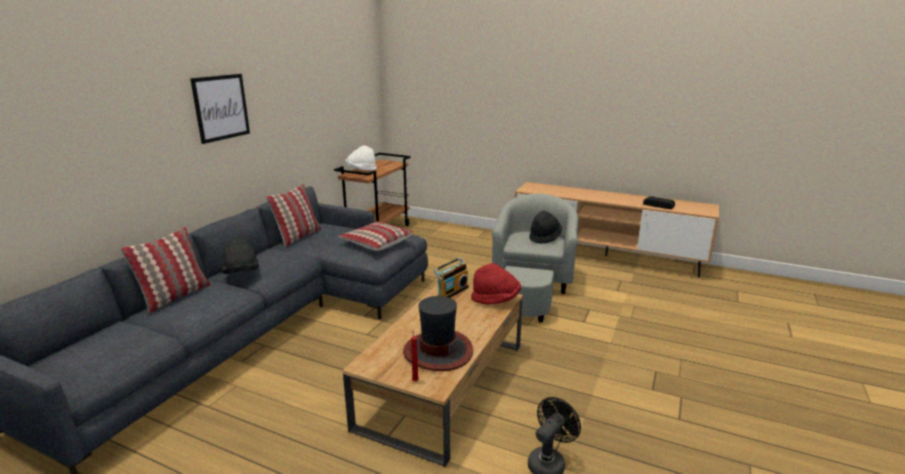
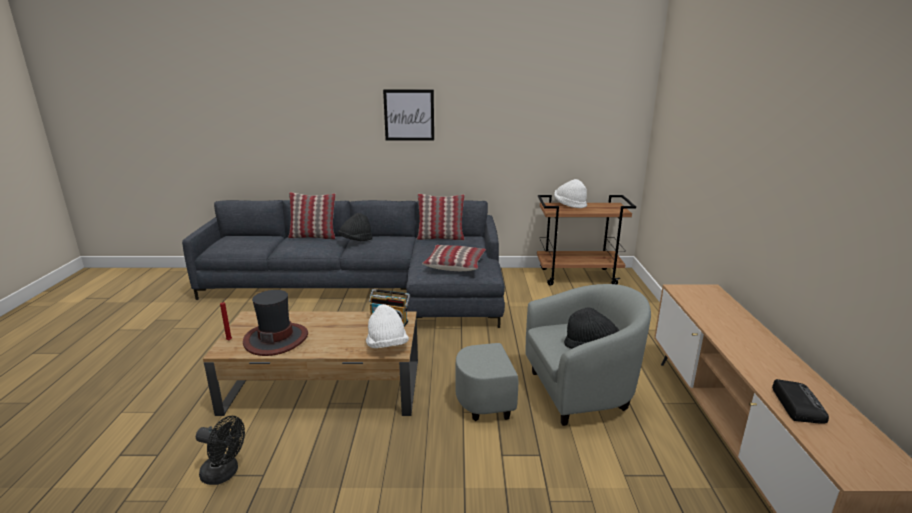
camera: 65 degrees right, 0 degrees up
(496, 299) = (387, 346): red hat -> white hat

